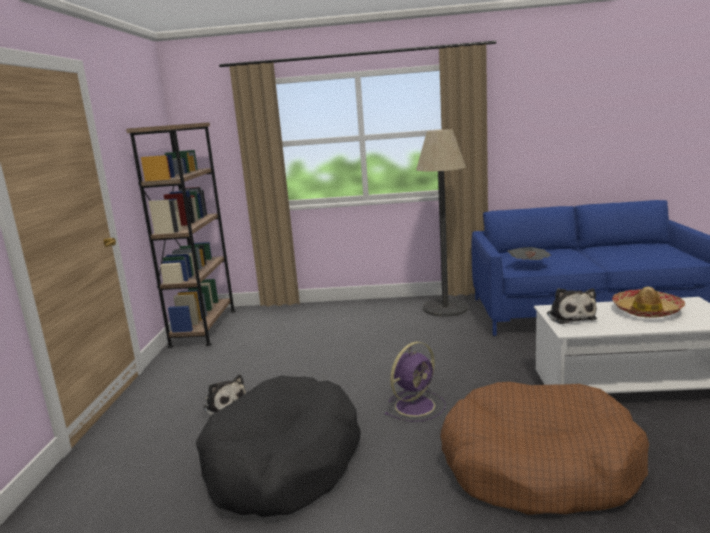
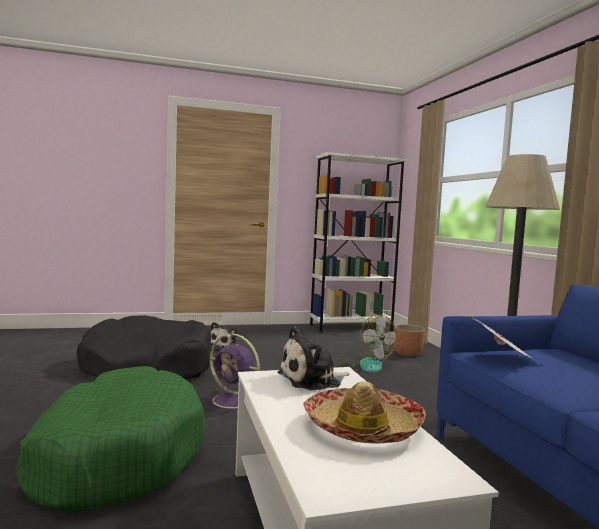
camera: 70 degrees right, 10 degrees down
(204, 328) = (351, 327): brown bookcase -> white bookcase
(313, 316) = (407, 353): none -> planter
(337, 337) = (365, 364): none -> fan
(538, 466) = (116, 456): brown dog bed -> green dog bed

